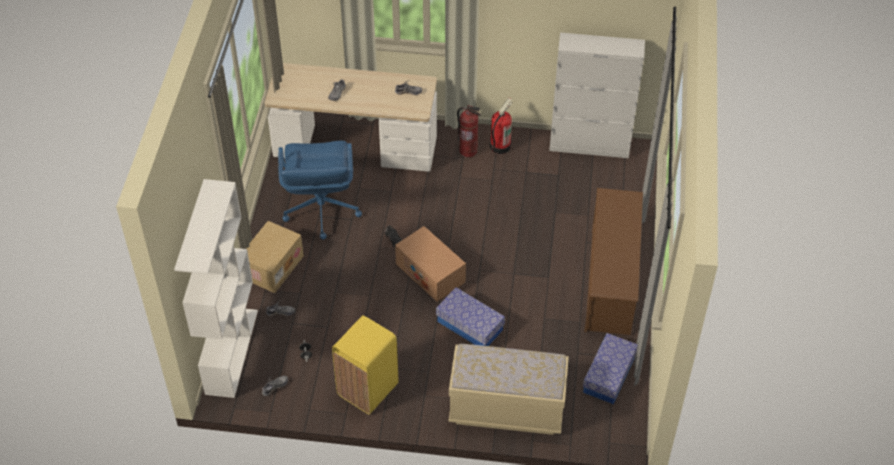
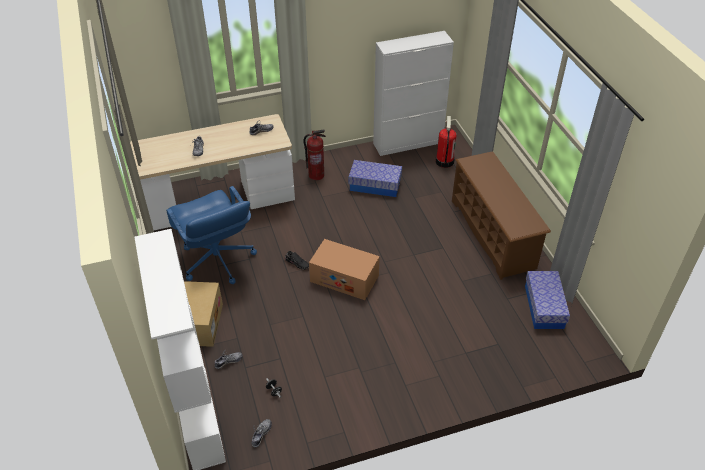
camera: 25 degrees left, 5 degrees down
(367, 389) = (350, 401): yellow trash can -> none
(470, 326) = (405, 309): storage box -> storage box (375, 185)
(500, 146) = (339, 164): fire extinguisher -> fire extinguisher (444, 161)
(506, 409) = (483, 368): beige bench -> none

